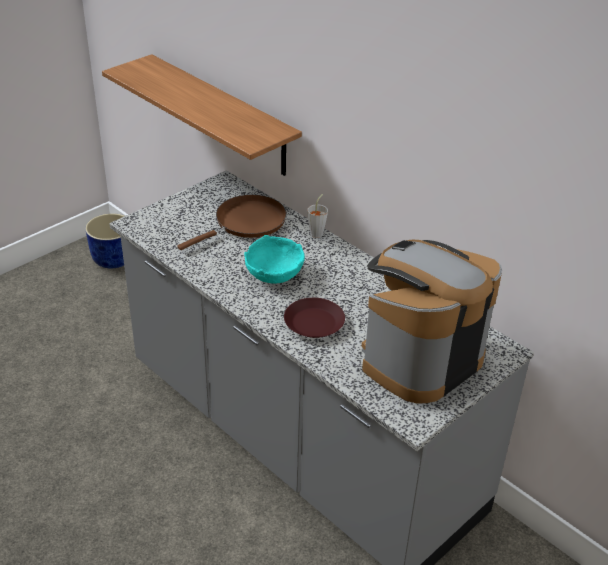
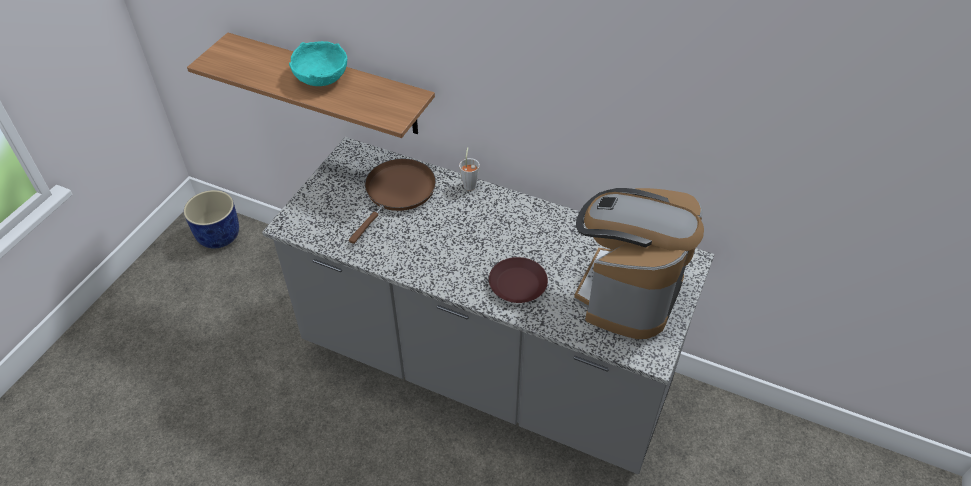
camera: 20 degrees left, 10 degrees up
(274, 274) = (453, 242): turquoise bowl -> turquoise bowl (321, 77)

